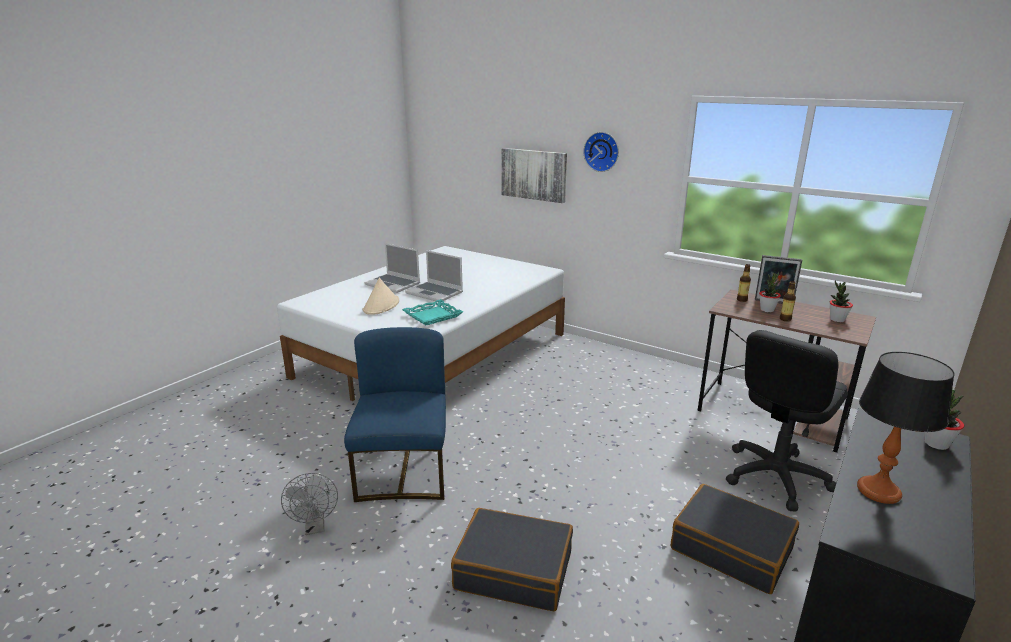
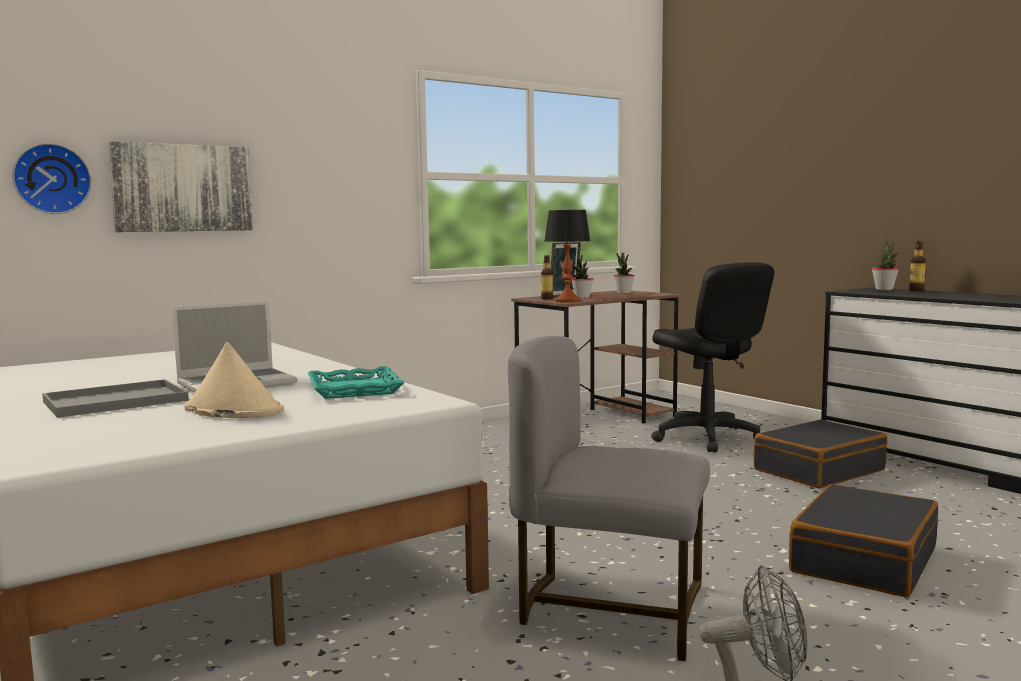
camera: 70 degrees left, 15 degrees down
(393, 284) = (118, 400): laptop -> grey tray
(404, 473) = (611, 609): blue chair -> grey chair
(602, 151) = (306, 143): wall clock -> wall clock (52, 179)
(785, 319) = (610, 297): bottle -> bottle (916, 290)
(877, 491) = (959, 297): table lamp -> table lamp (567, 301)

